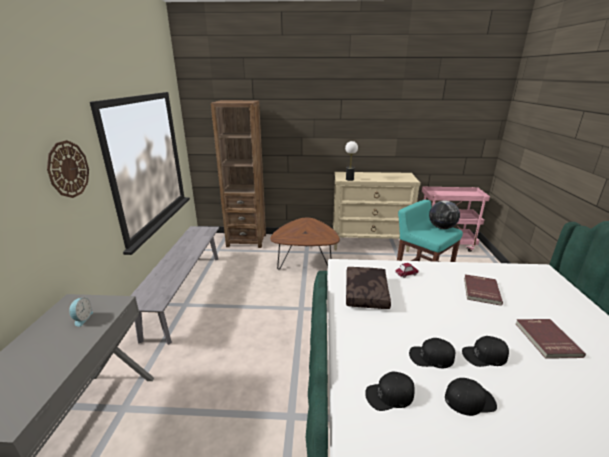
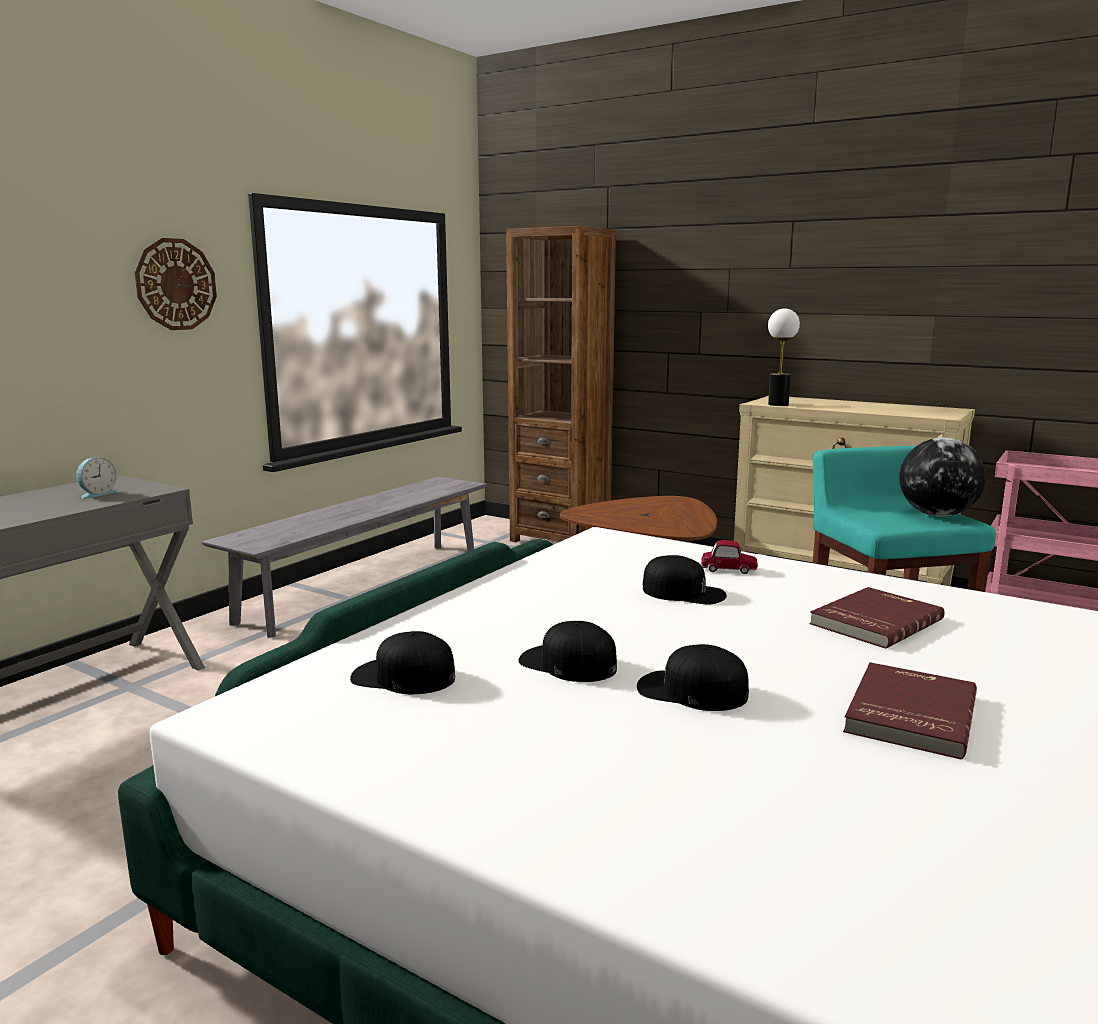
camera: 30 degrees right, 10 degrees down
(367, 293) = (588, 574): brown pillow -> none
(469, 399) = (543, 722): black cap -> black cap (684, 592)

